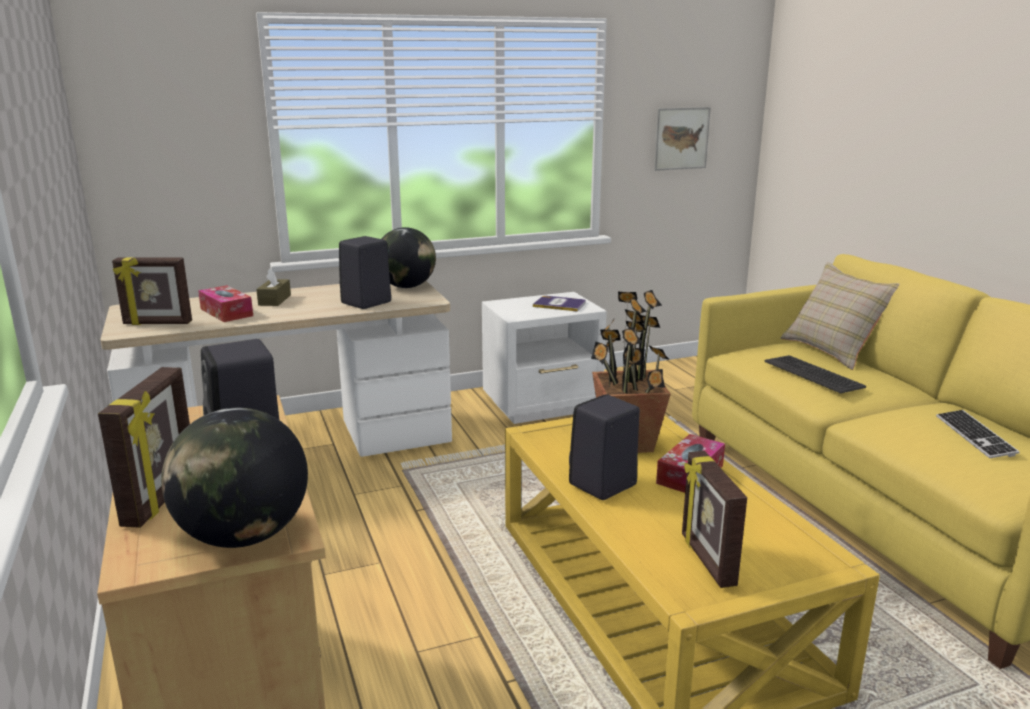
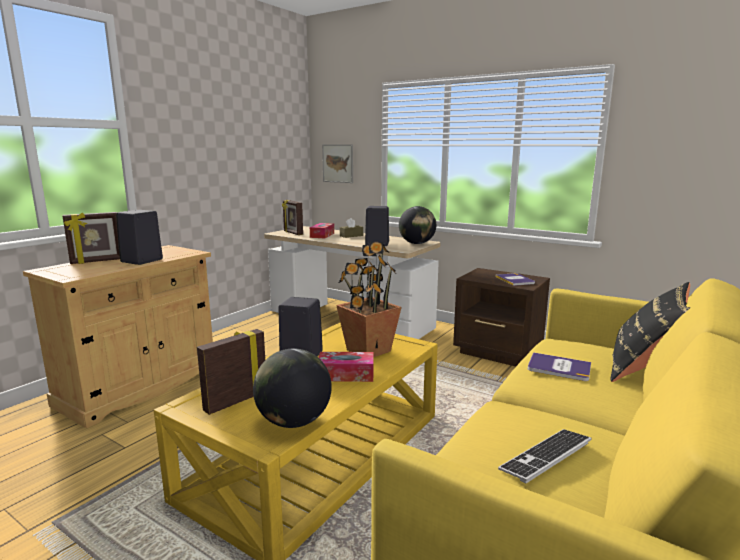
camera: 55 degrees right, 5 degrees down
(244, 536) = (68, 274): globe -> globe (294, 422)
(544, 406) = (498, 353): white nightstand -> brown nightstand
(681, 138) = (691, 166): picture -> picture (338, 163)
(813, 374) = (559, 368): keyboard -> book
(833, 351) = (644, 368): beige pillow -> black pillow

